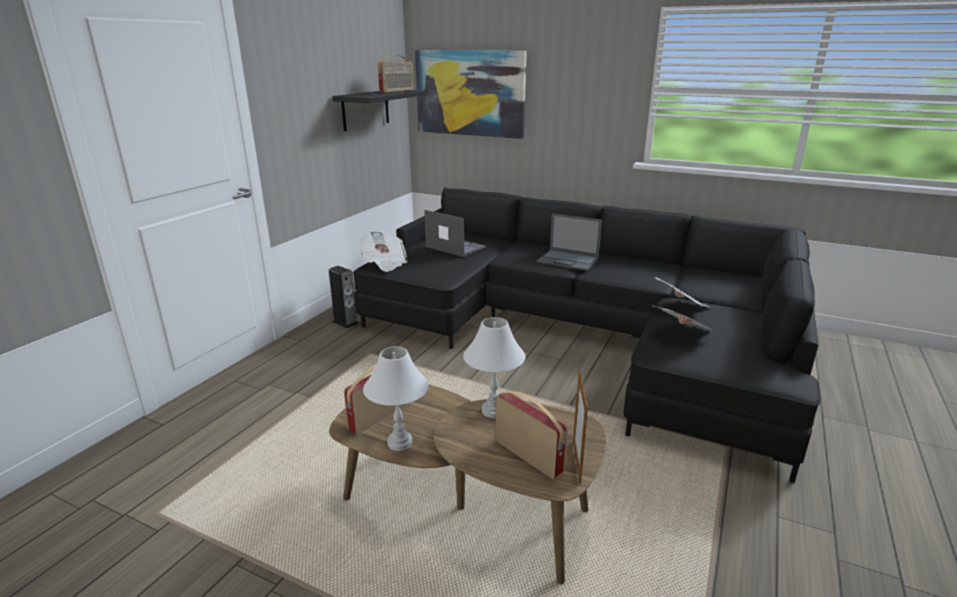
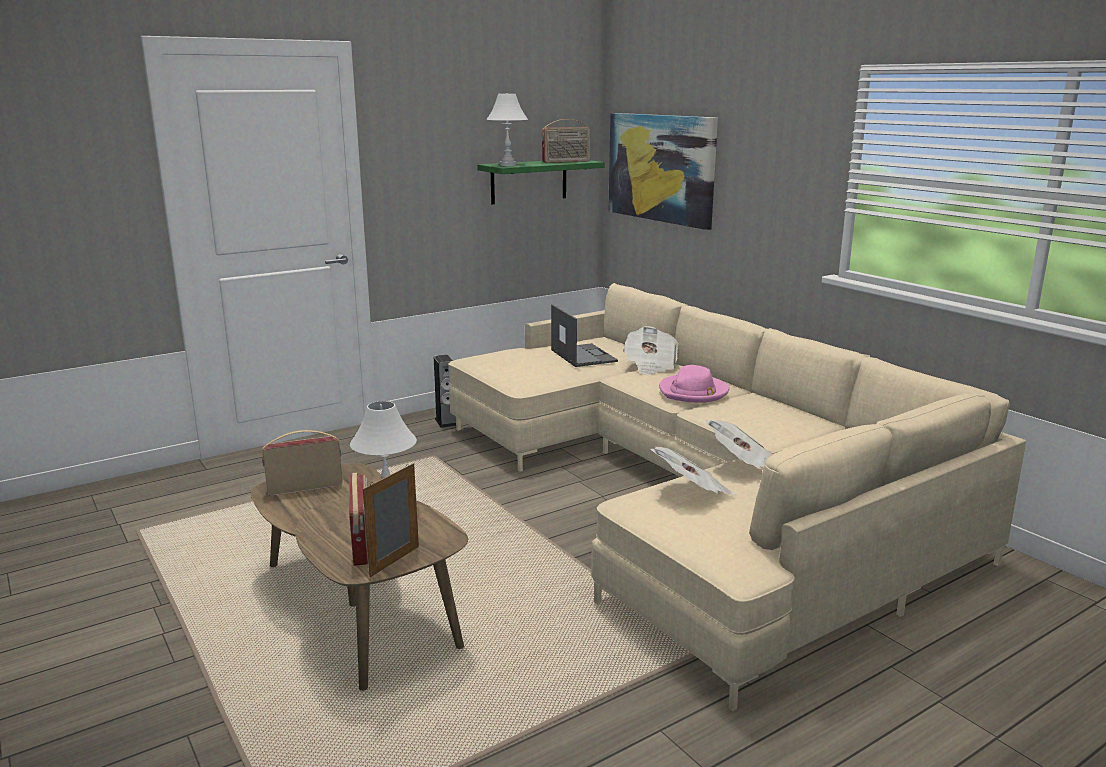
camera: 30 degrees right, 5 degrees down
(365, 109) = (529, 181): black shelf -> green shelf
(384, 263) = (483, 358): newspaper -> newspaper (650, 366)
(400, 443) = (293, 510): white table lamp -> white table lamp (508, 165)
(568, 260) = (693, 392): laptop -> pink hat
(585, 335) = (693, 495): black sofa -> beige sofa

